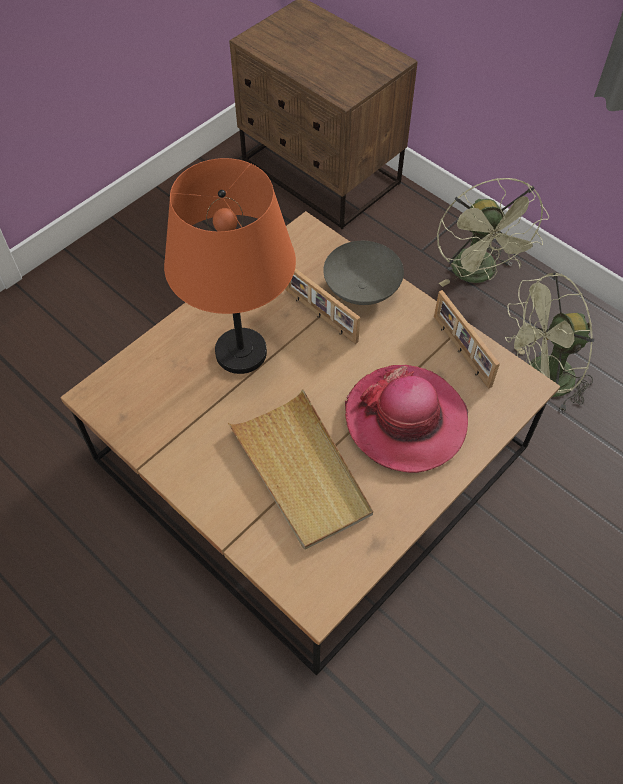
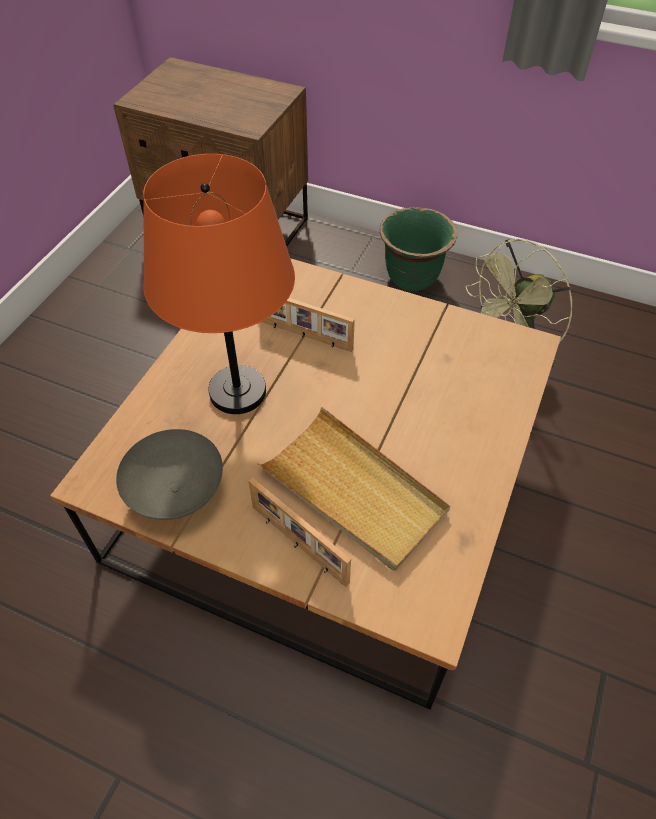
camera: 20 degrees left, 5 degrees down
(362, 289) = (334, 300): grey bowl -> grey bowl (176, 491)
(406, 420) = (435, 408): hat -> none
(460, 351) = (455, 331): picture frame -> picture frame (298, 545)
(478, 274) = (412, 278): green fan -> green planter

